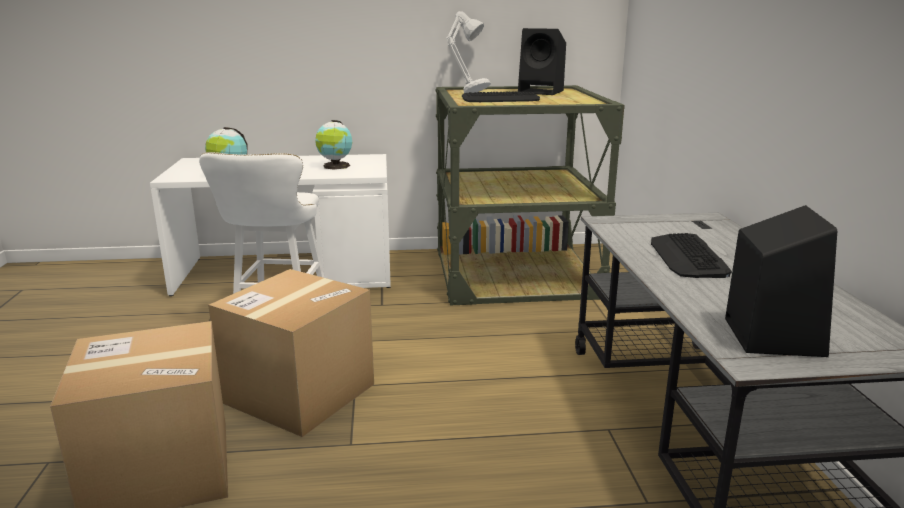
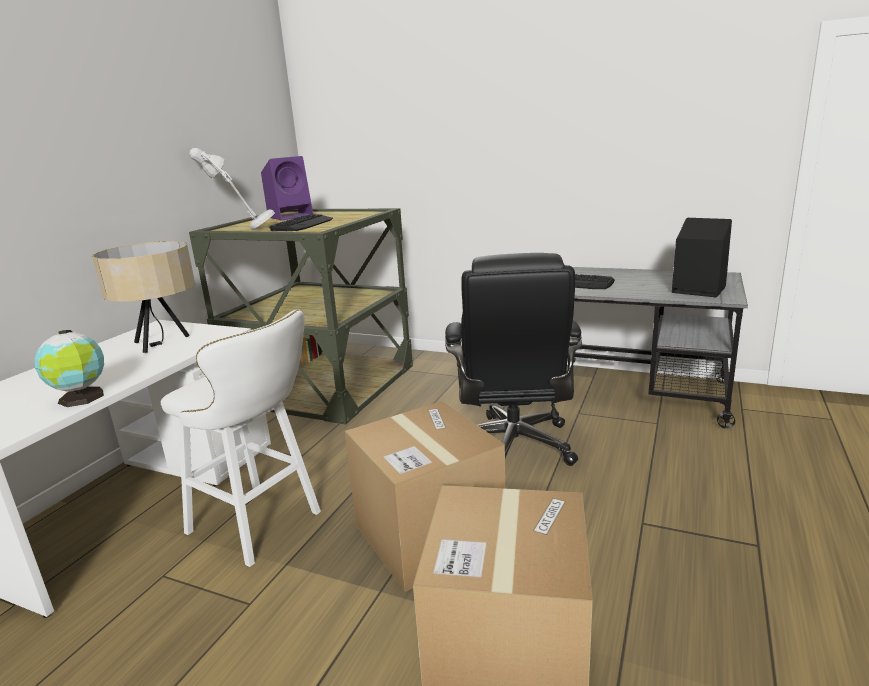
camera: 60 degrees left, 0 degrees up
(335, 166) = (162, 343): globe -> beige table lamp
(484, 400) = (513, 446): none -> black office chair
(542, 92) = (291, 216): black speaker -> purple speaker

